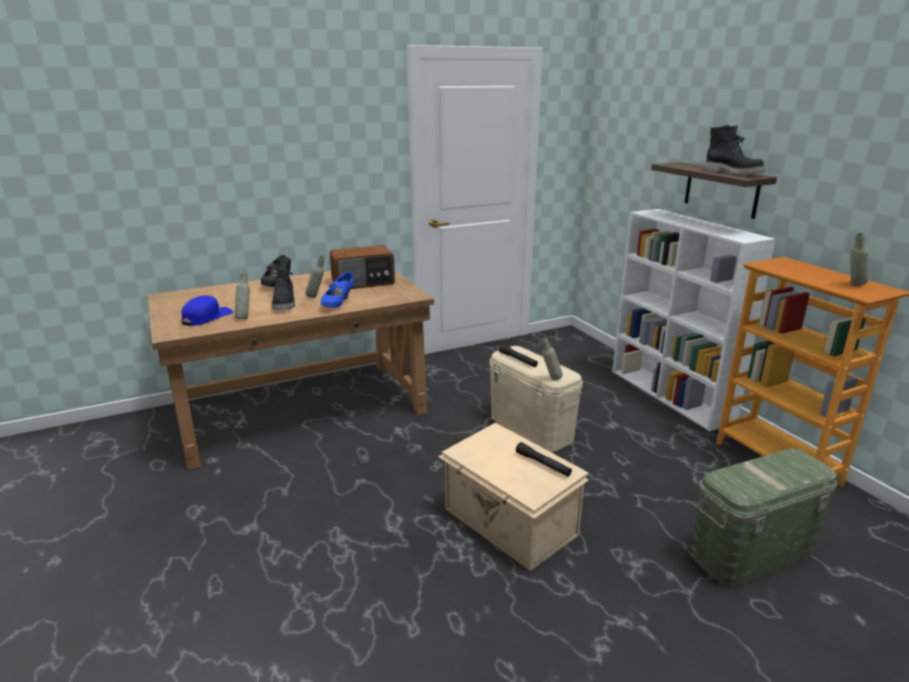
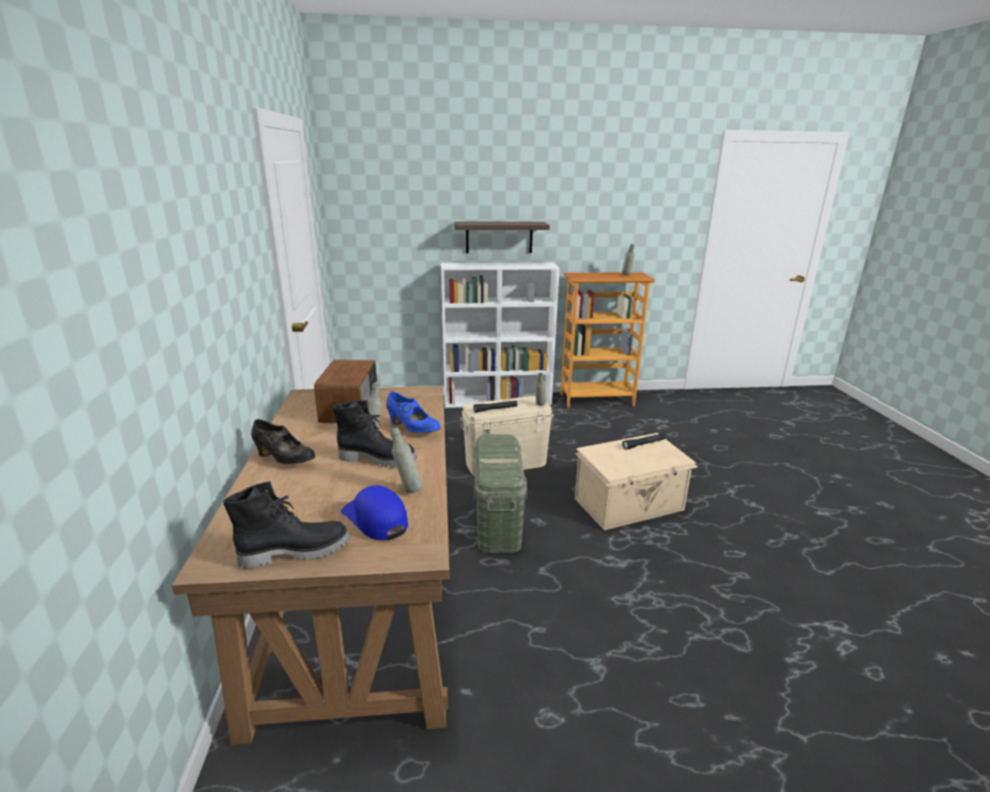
camera: 70 degrees left, 0 degrees up
(733, 173) = (521, 222): black boot -> black boot (295, 551)
(751, 554) = (677, 435): green storage box -> green storage box (498, 522)

